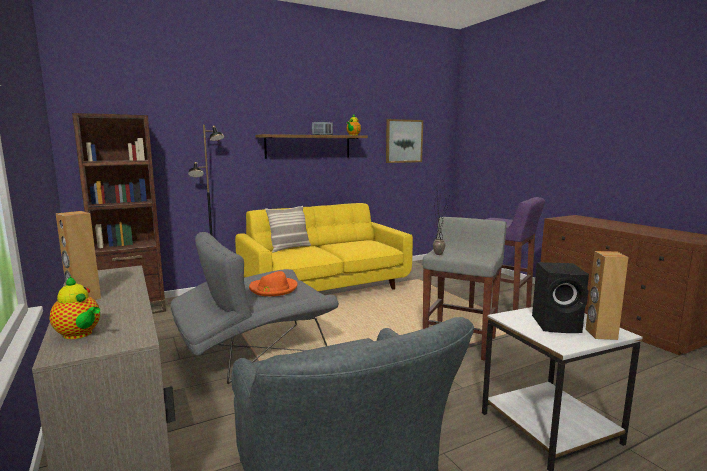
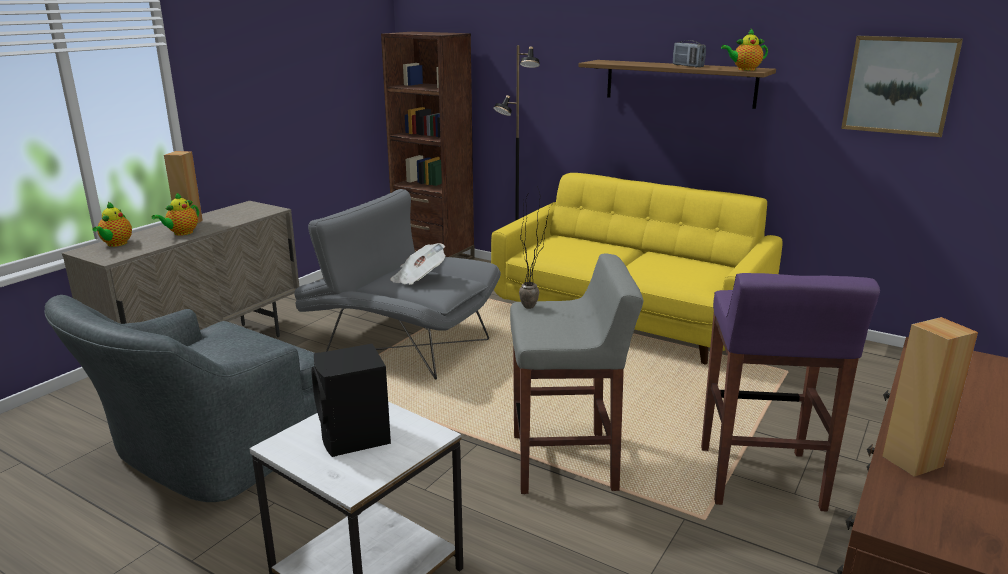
camera: 60 degrees right, 10 degrees up
(117, 303) = (181, 233): none -> teapot
(273, 289) = (418, 278): orange hat -> newspaper
(289, 248) = (587, 240): pillow -> none
(600, 334) = (337, 472): brown speaker -> brown speaker (911, 461)

